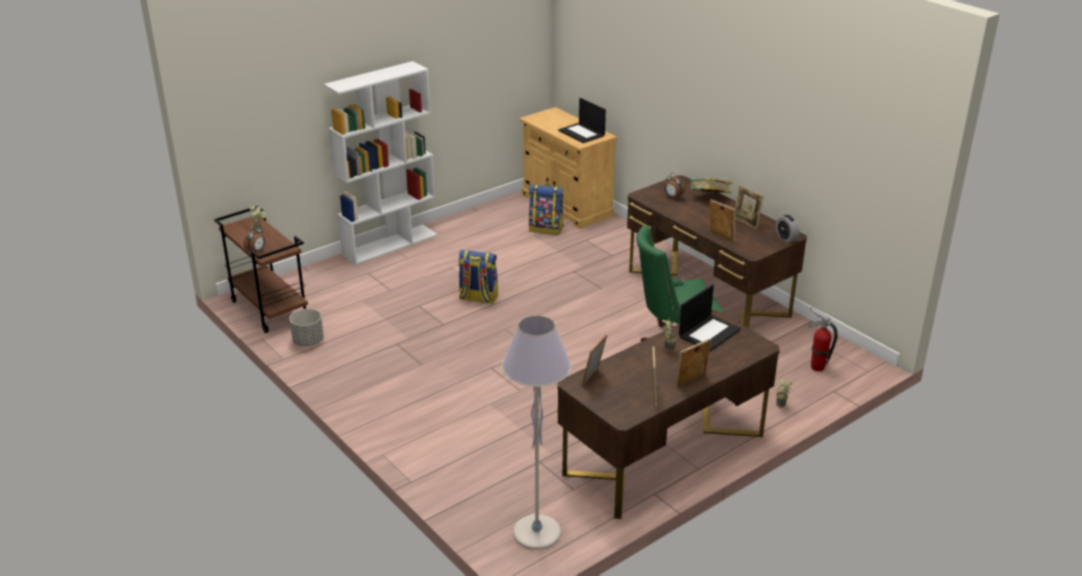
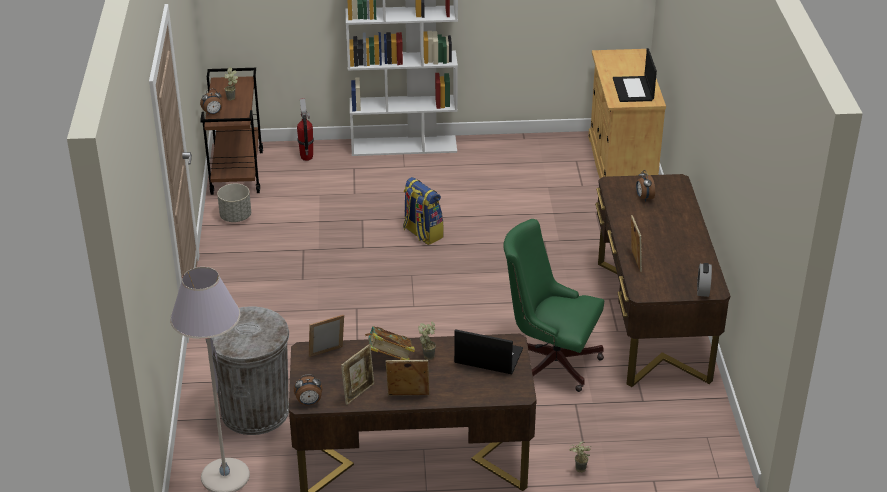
camera: 35 degrees right, 5 degrees up
(501, 474) = (255, 411): none -> grey trash can
(546, 228) = (570, 184): backpack -> none
(626, 418) = (309, 403): none -> alarm clock
(709, 198) = (681, 213): book -> book (390, 358)
(709, 332) = (487, 357): laptop -> laptop turned 150 degrees counterclockwise
(746, 223) = (683, 256): picture frame -> none
(817, 367) = (667, 448): fire extinguisher -> fire extinguisher (306, 157)

